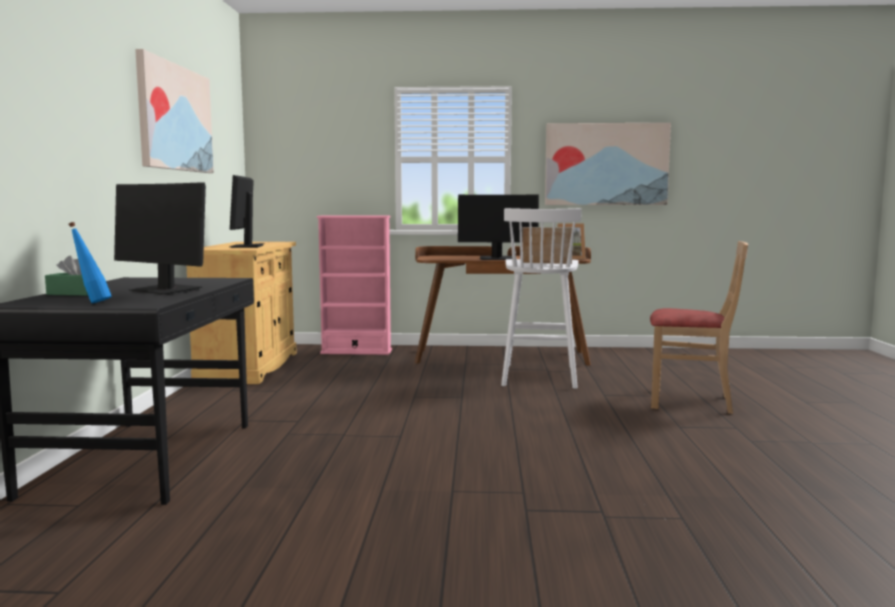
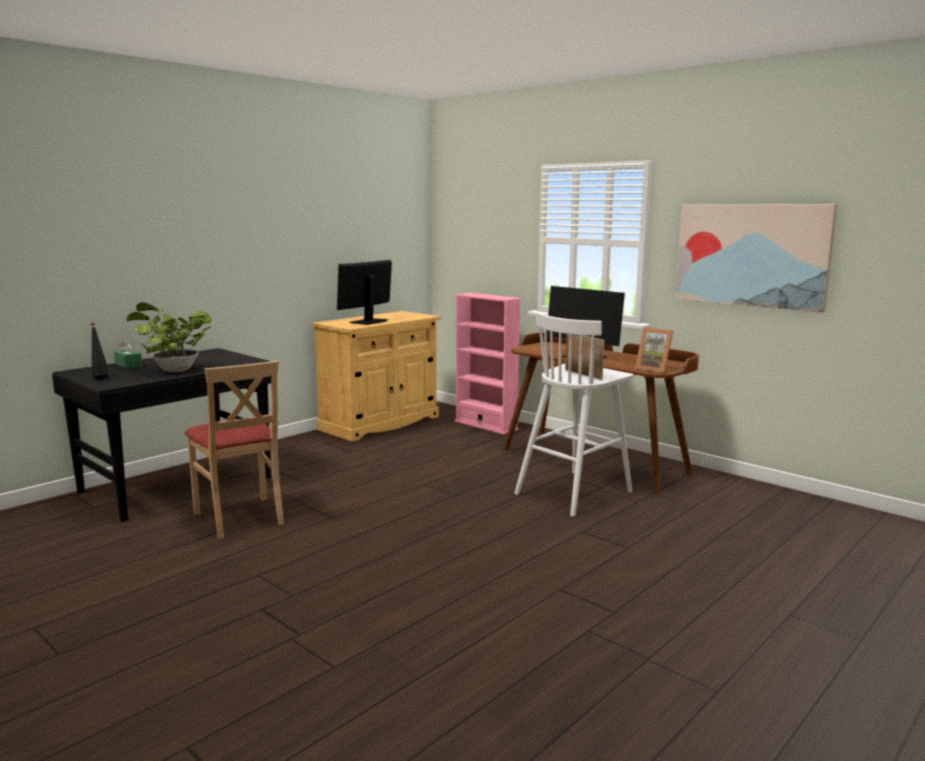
camera: 40 degrees right, 5 degrees up
(92, 302) = (100, 377): blue bottle -> black bottle
(166, 290) = (173, 370): monitor -> potted plant
(174, 118) = (306, 215): picture -> none
(690, 401) = (648, 567): beige chair -> beige chair (240, 517)

